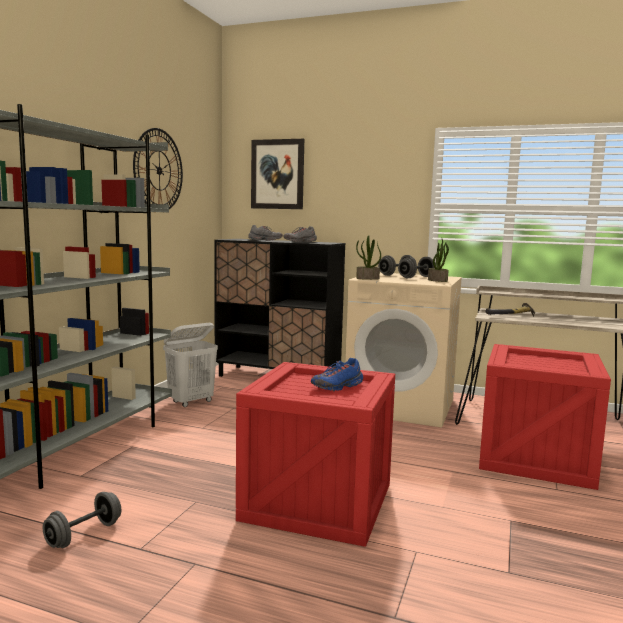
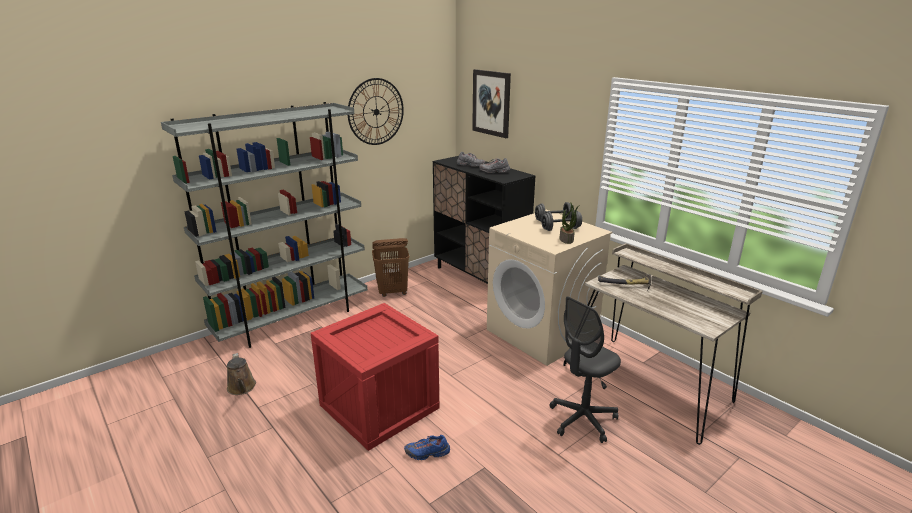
camera: 30 degrees right, 15 degrees up
(84, 535) = (242, 388): grey dumbbell -> brown watering can
(191, 402) = (393, 292): white laundry basket -> brown laundry basket
(337, 387) = (386, 338): blue shoe -> blue shoe (427, 453)
(367, 278) = (508, 228): potted plant -> none
(534, 458) = (582, 420): crate -> grey office chair

